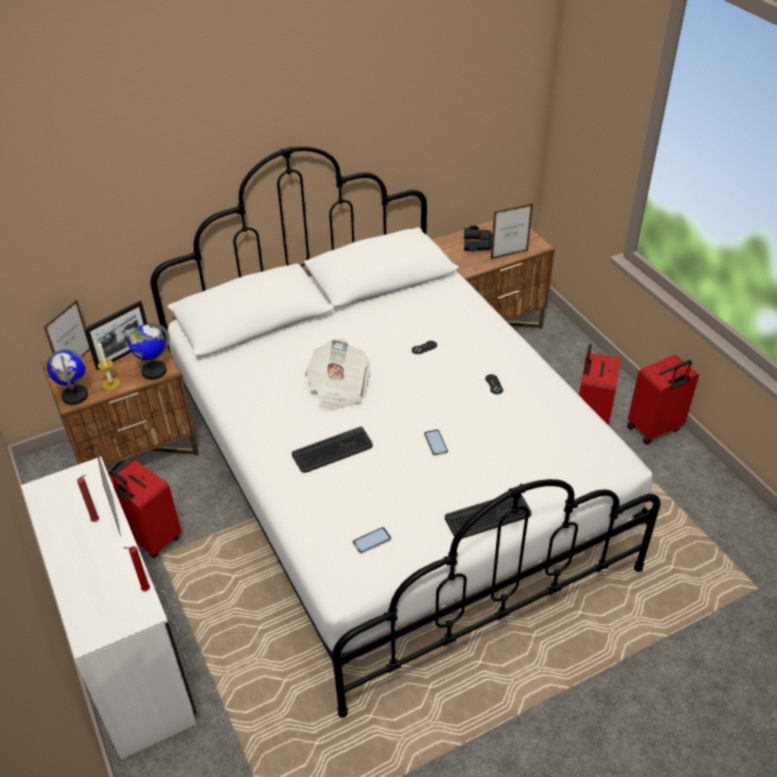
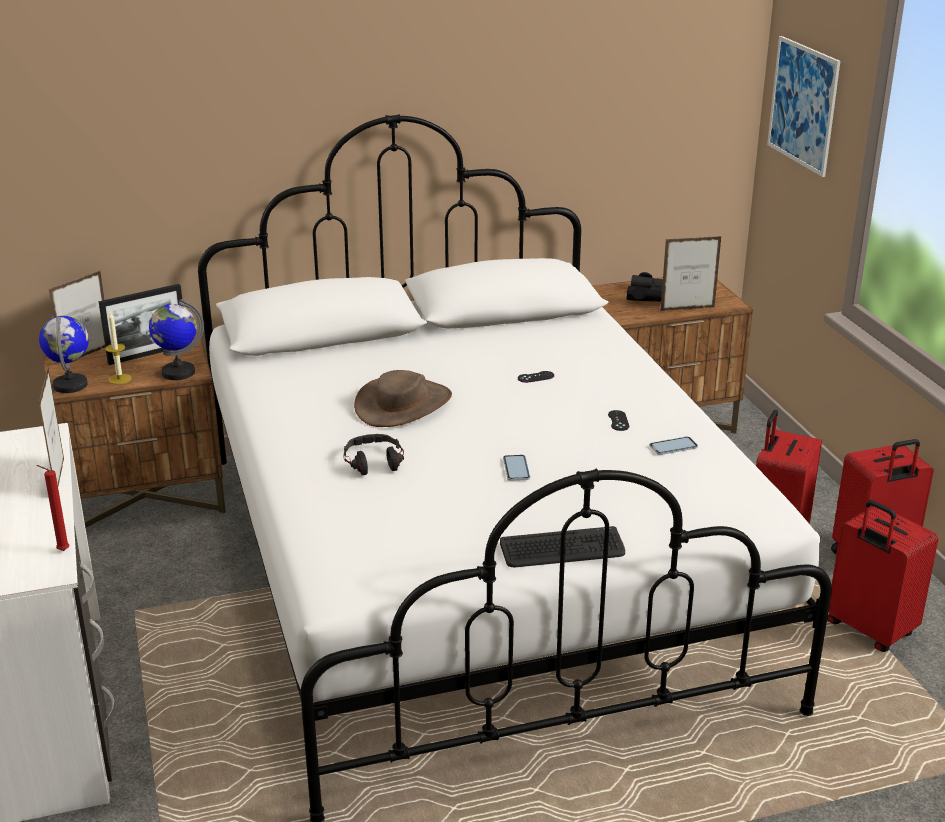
camera: 10 degrees right, 15 degrees down
(97, 520) = (33, 479): red candle -> none
(151, 538) = (129, 592): red suitcase -> red suitcase (869, 630)
(333, 451) = (373, 461): keyboard -> headphones
(337, 389) = (404, 404): newspaper -> brown hat
(372, 541) = (390, 554): phone -> phone (673, 447)
(588, 100) = (803, 105): none -> picture

